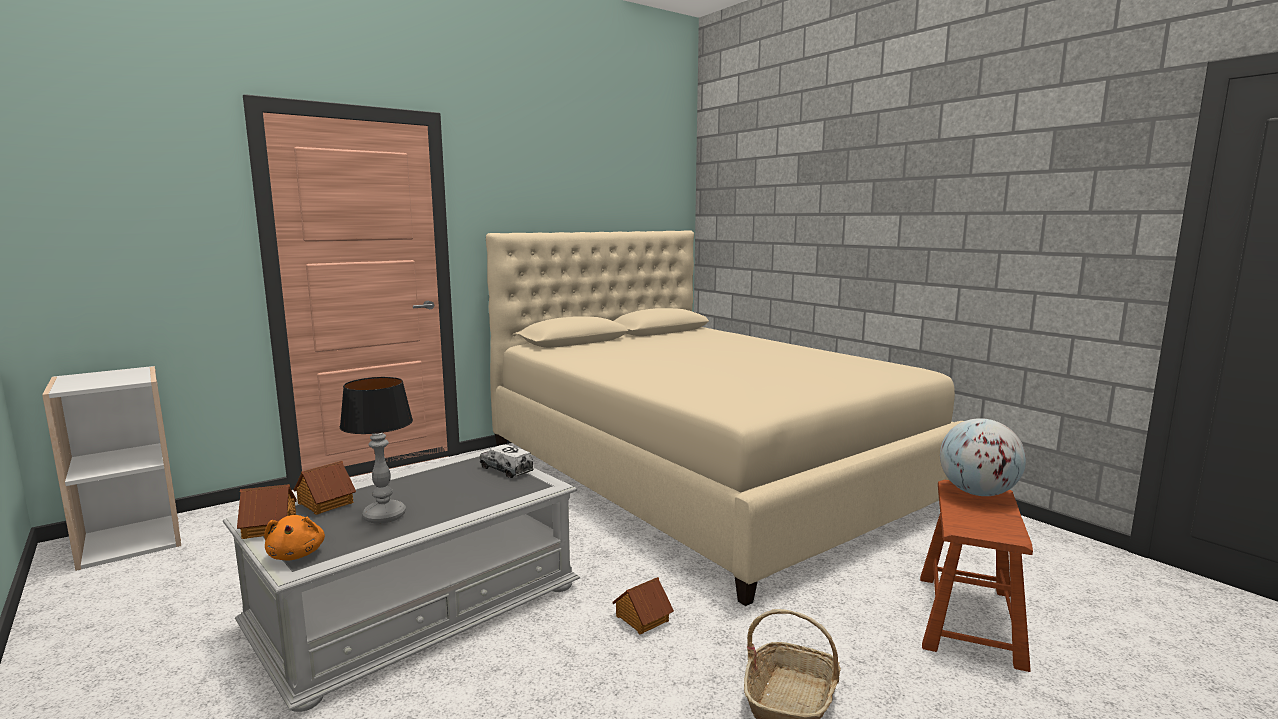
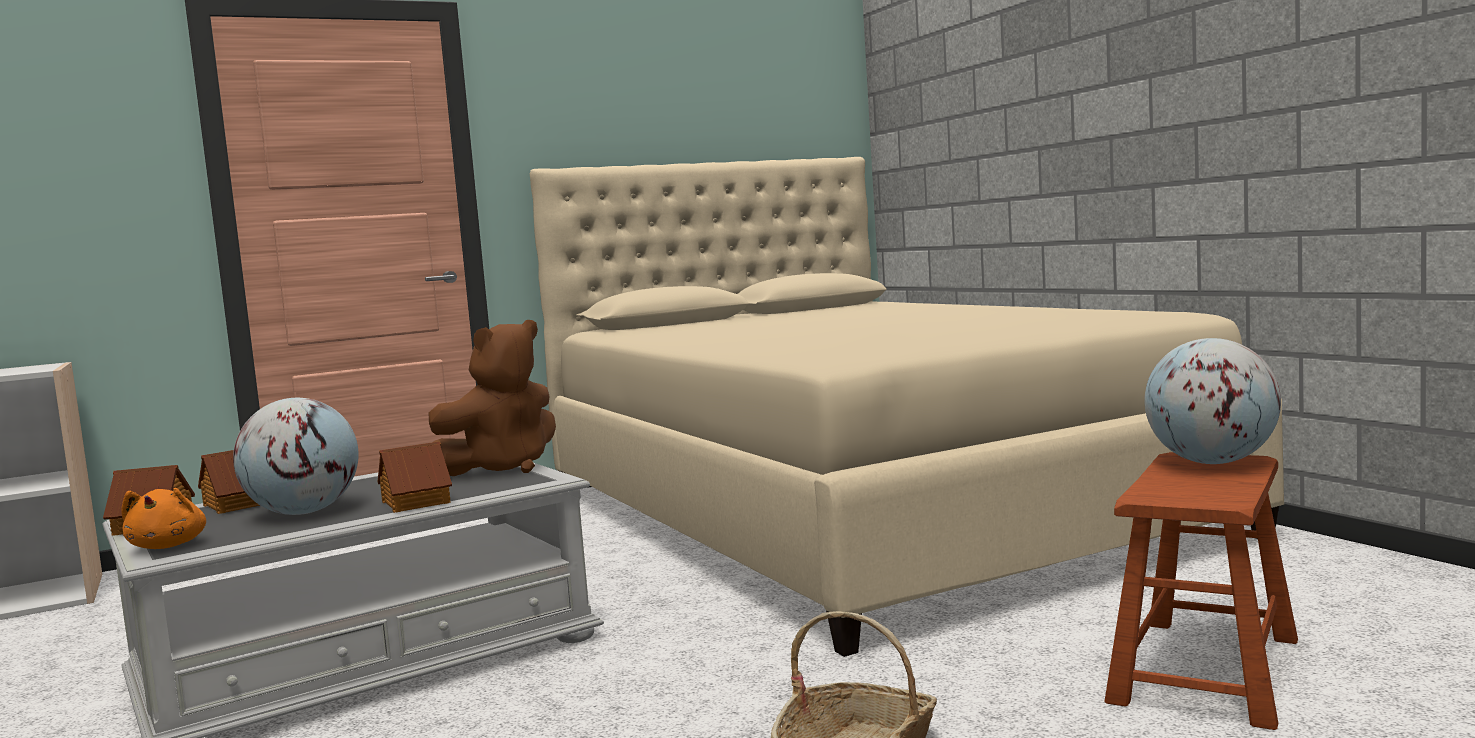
camera: 10 degrees right, 5 degrees down
(383, 516) = (303, 513): table lamp -> globe
(506, 470) = (502, 468): toy truck -> brown plush toy
(641, 618) = (677, 670): toy house -> toy house (414, 502)

